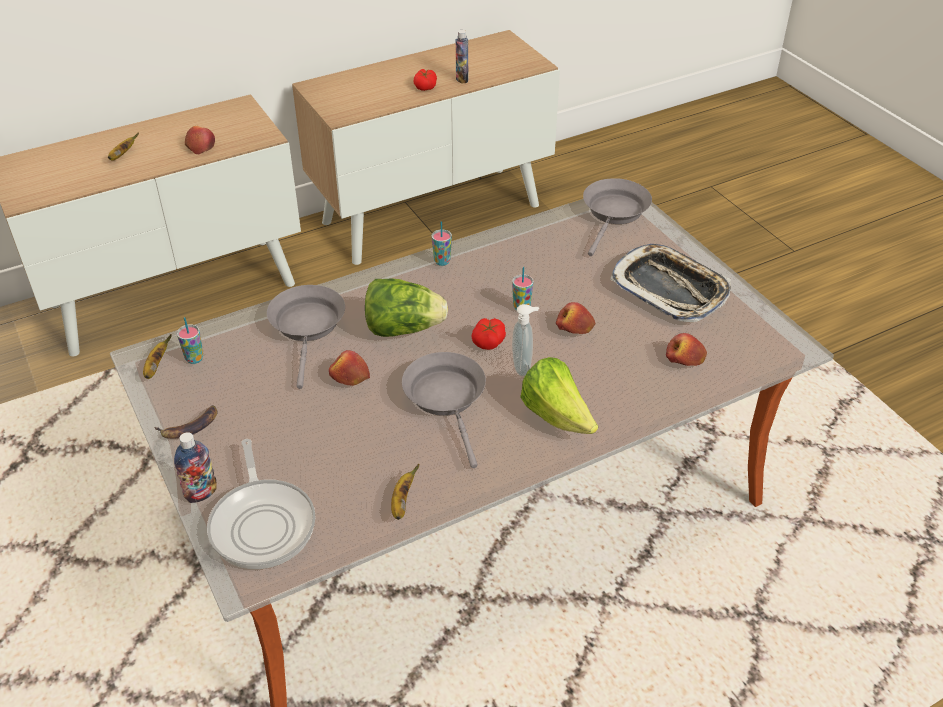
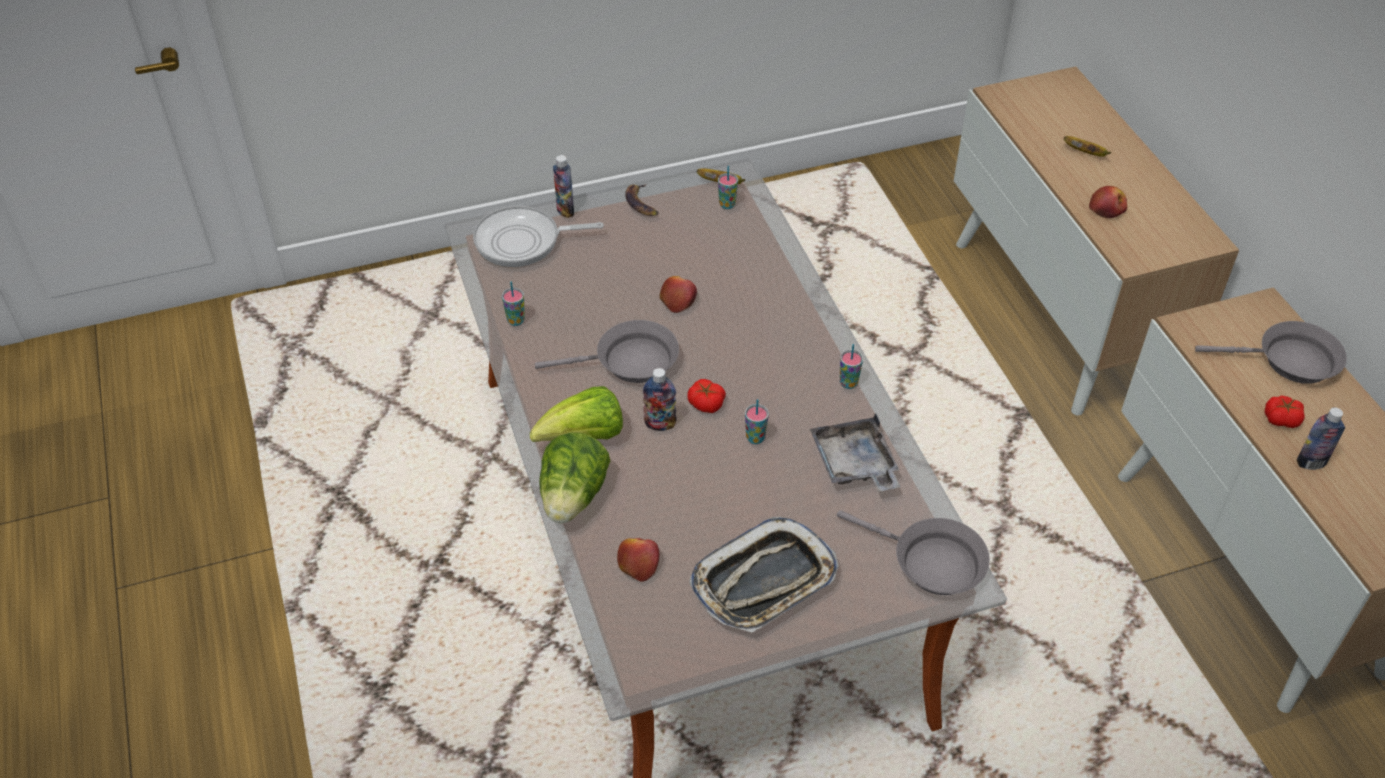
camera: 100 degrees right, 5 degrees up
(308, 327) = (756, 275): grey frying pan -> grey frying pan (1289, 361)
(402, 502) = (516, 320): banana -> cup
(403, 329) = (739, 341): lettuce -> lettuce (573, 497)
(523, 367) = (660, 424): soap dispenser -> bottle
(532, 253) = (854, 464): none -> grey tray
(574, 328) = (712, 477): apple -> none

